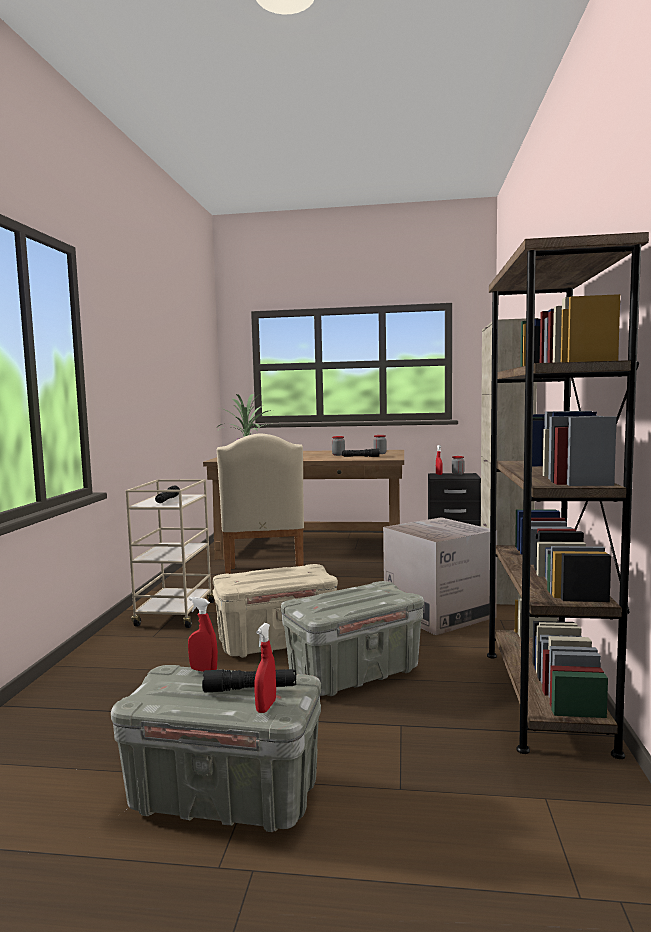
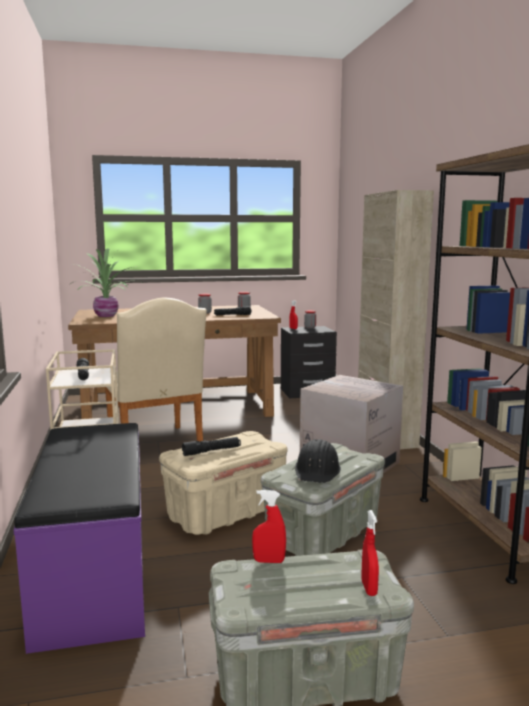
camera: 20 degrees left, 5 degrees up
(124, 675) = (92, 573): none -> purple bench
(250, 689) = (335, 573): black flashlight -> black flashlight (211, 451)
(339, 602) = (317, 470): none -> black hard hat

